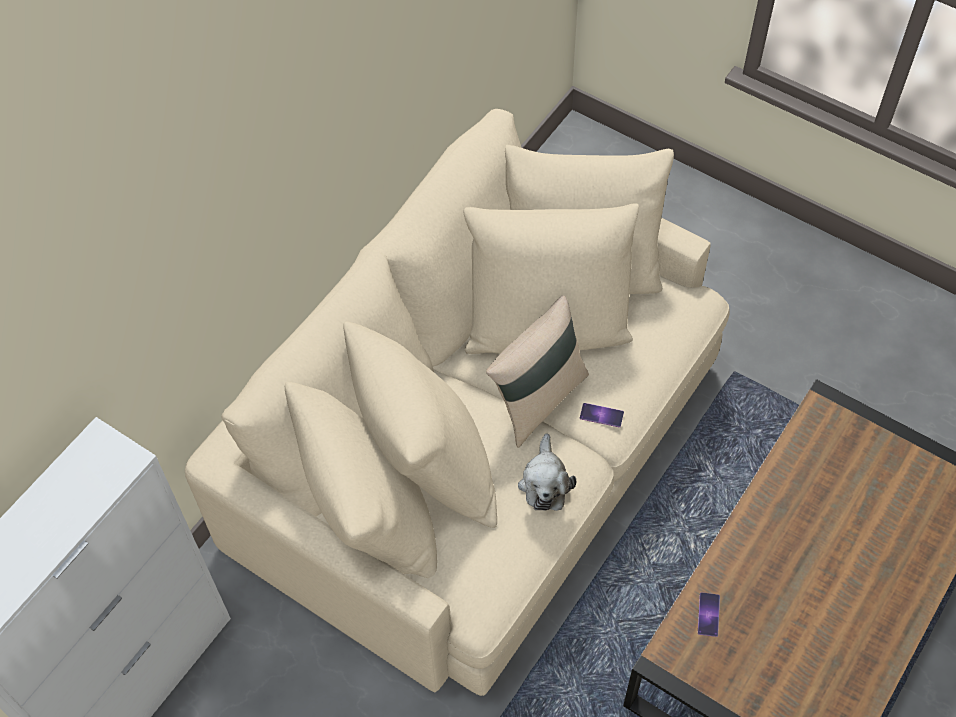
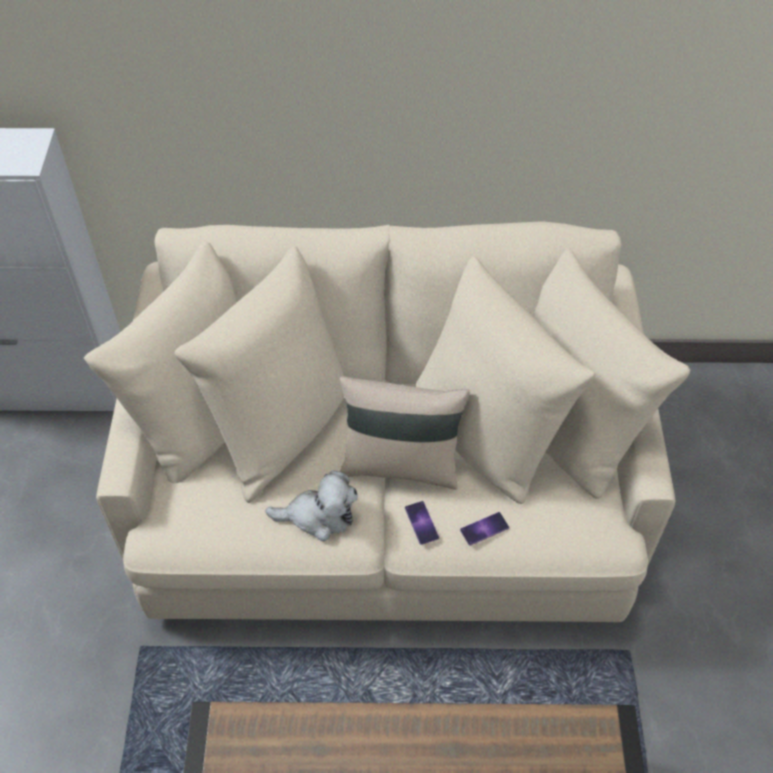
camera: 55 degrees right, 5 degrees down
(545, 482) = (319, 516): plush toy -> plush toy turned 150 degrees counterclockwise
(708, 614) = (289, 741): phone -> phone (484, 529)

